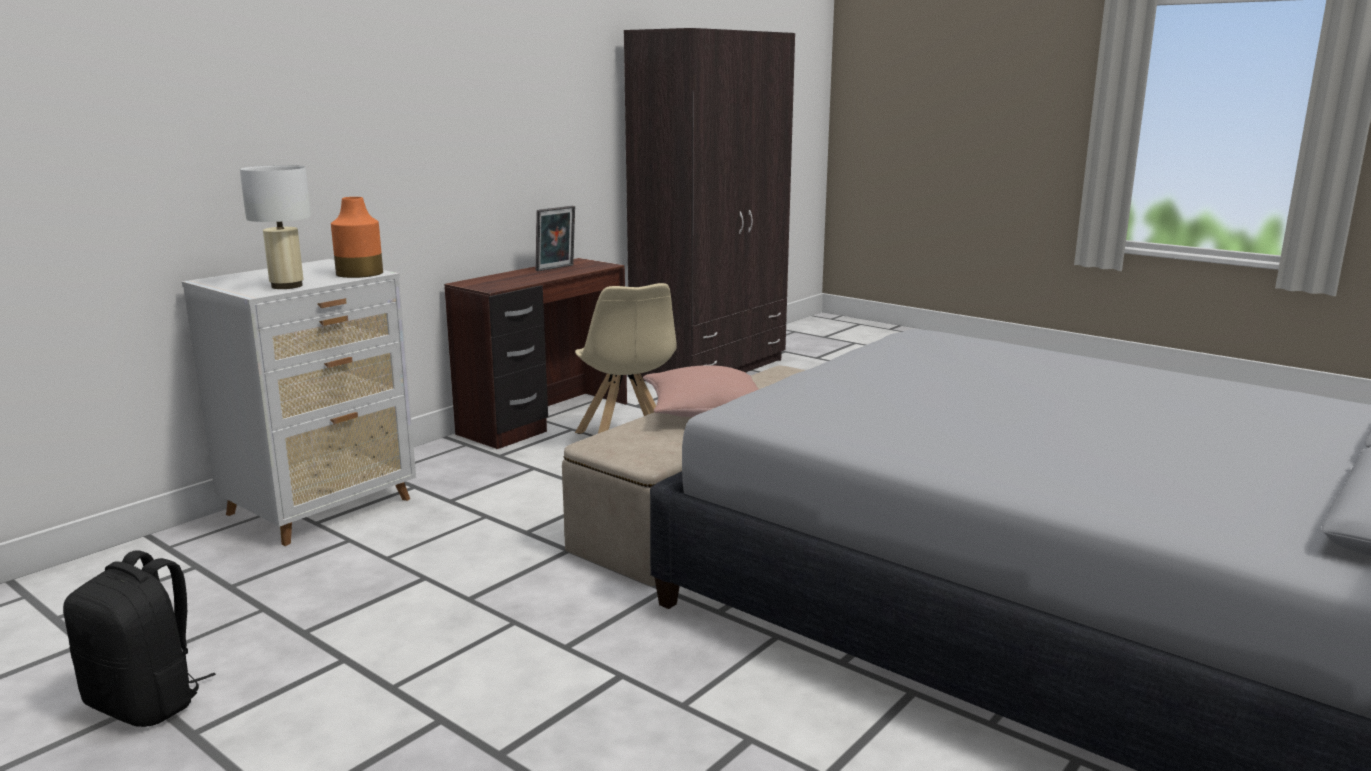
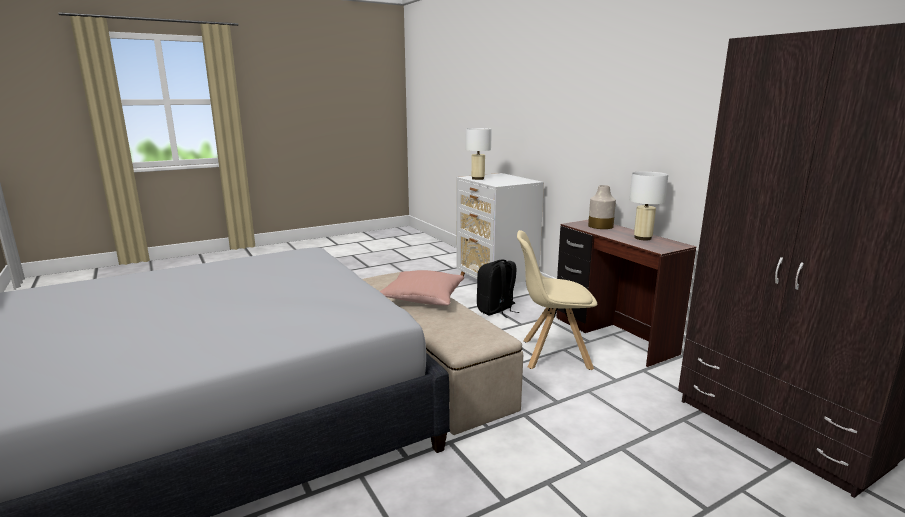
camera: 110 degrees right, 0 degrees up
(147, 703) = (368, 266): black backpack -> black backpack (496, 310)
(359, 273) = (499, 183): orange vase -> none
(497, 280) = (600, 226): none -> beige vase
(556, 268) = (643, 238): picture frame -> white table lamp

